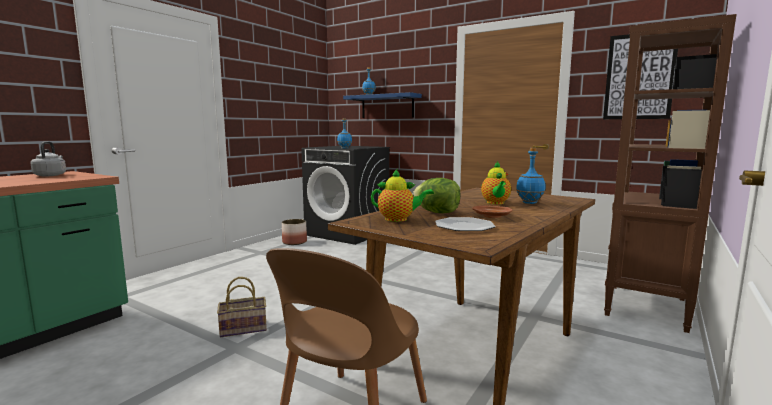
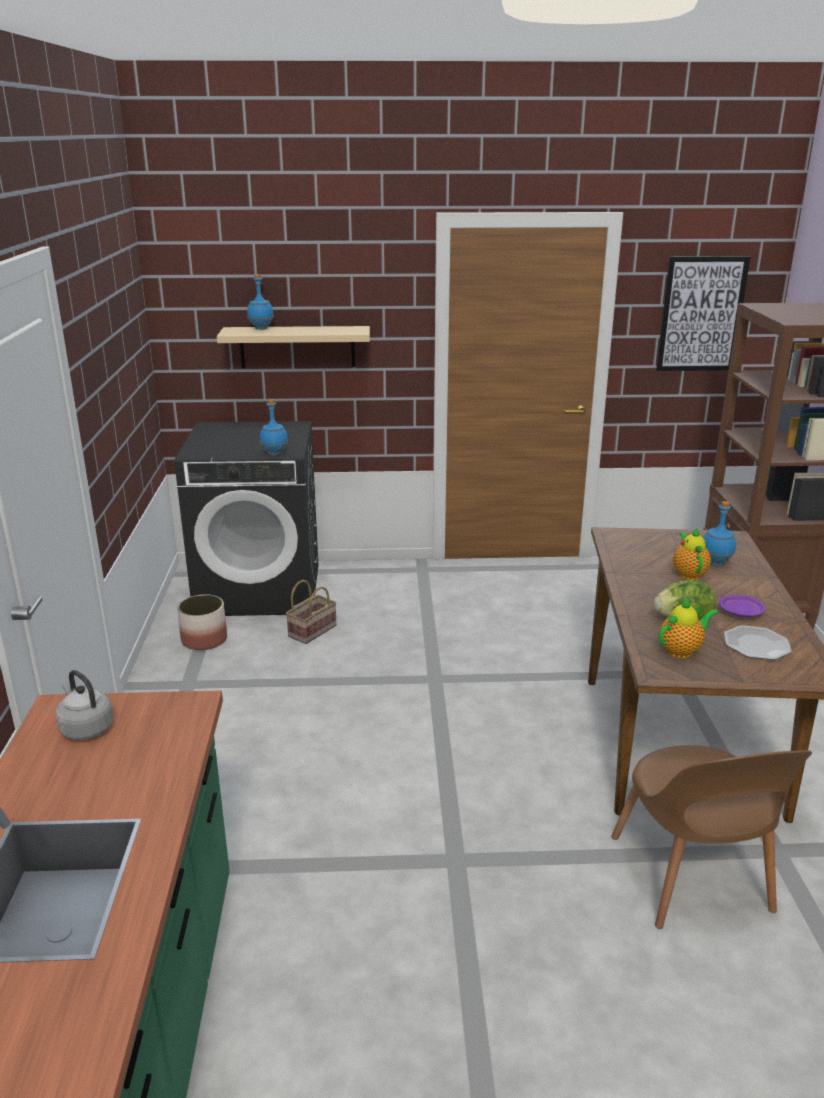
camera: 35 degrees left, 15 degrees up
(244, 328) = (417, 829): basket -> basket (312, 630)
(387, 106) = (297, 347): blue shelf -> beige shelf
(492, 217) = (741, 612): brown plate -> purple plate
(495, 203) = (688, 573): teapot -> teapot turned 150 degrees counterclockwise

